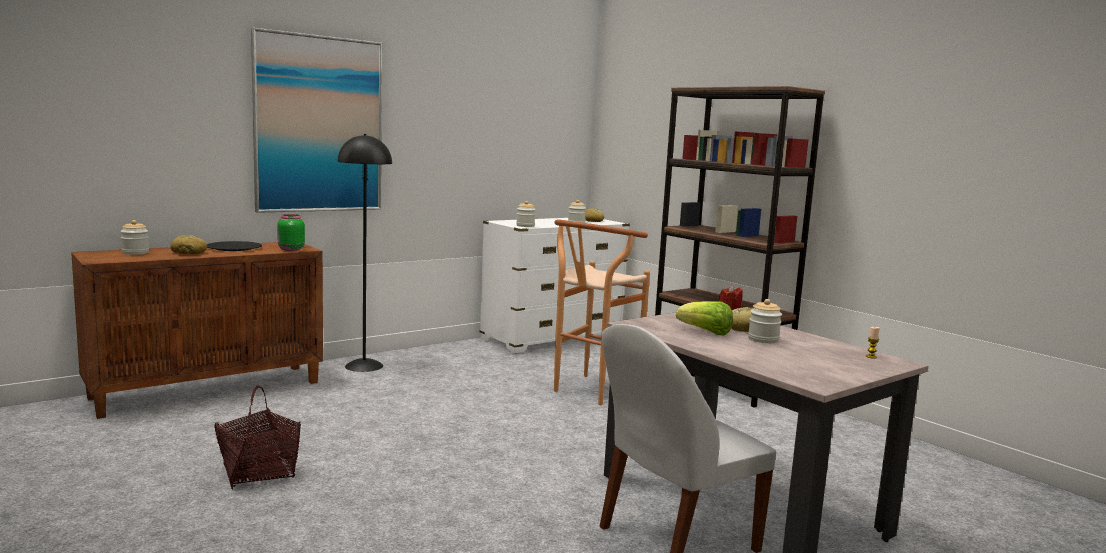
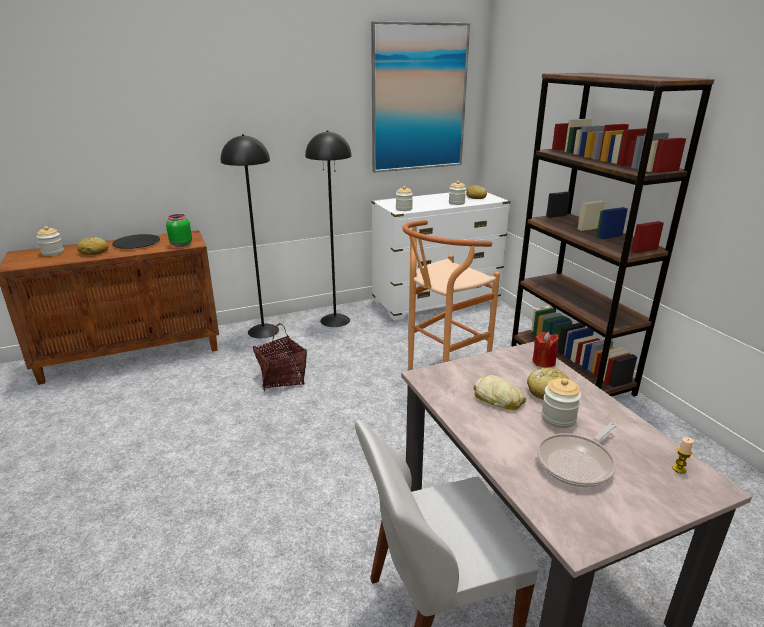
camera: 15 degrees right, 15 degrees up
(259, 472) = (118, 463): basket -> basket (282, 378)
(319, 124) = (207, 125): picture -> picture (419, 99)
(445, 355) = (335, 320): none -> black floor lamp
(706, 332) = (498, 399): lettuce -> bread
(793, 357) = (577, 463): none -> frying pan

